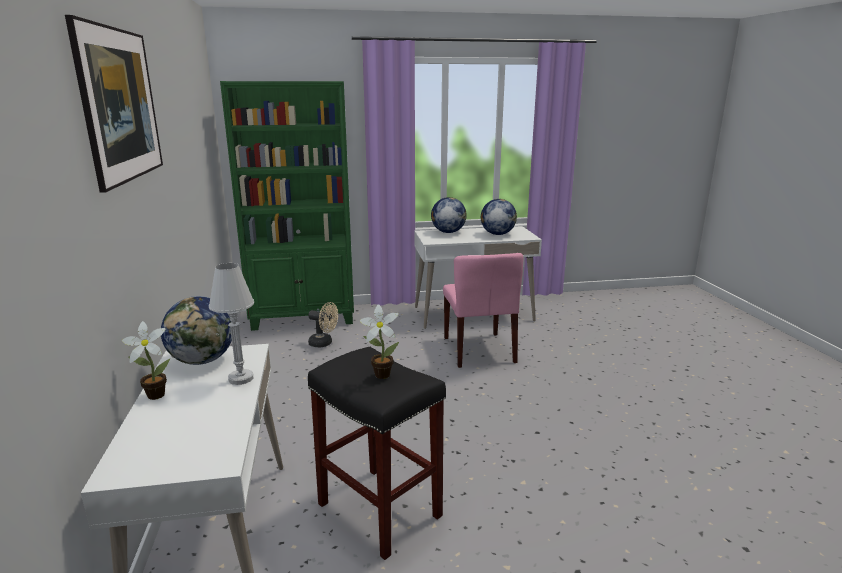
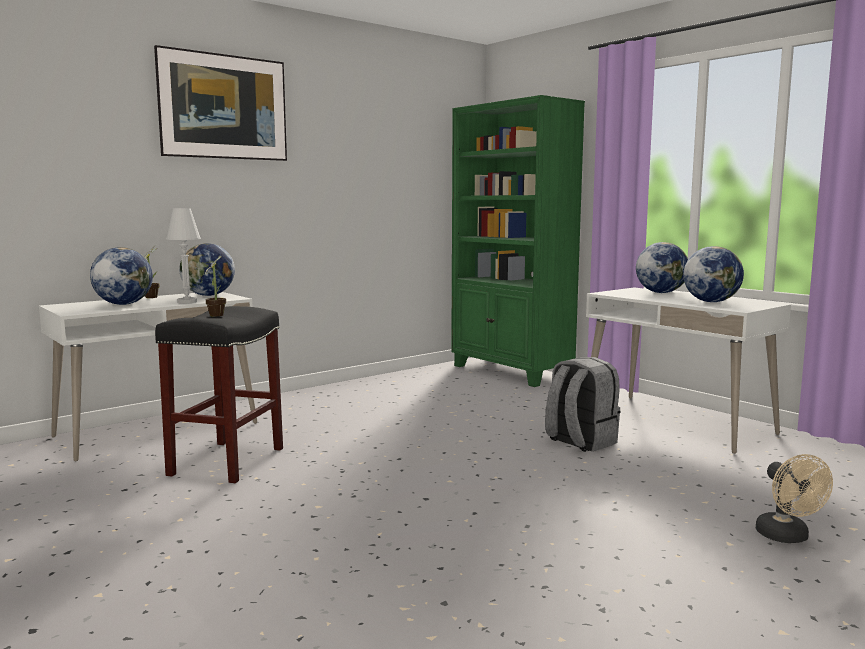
camera: 60 degrees right, 10 degrees down
(194, 420) = (123, 304): none -> globe
(324, 343) = (473, 388): beige fan -> beige fan (787, 537)
(479, 350) = (580, 442): pink chair -> grey backpack

